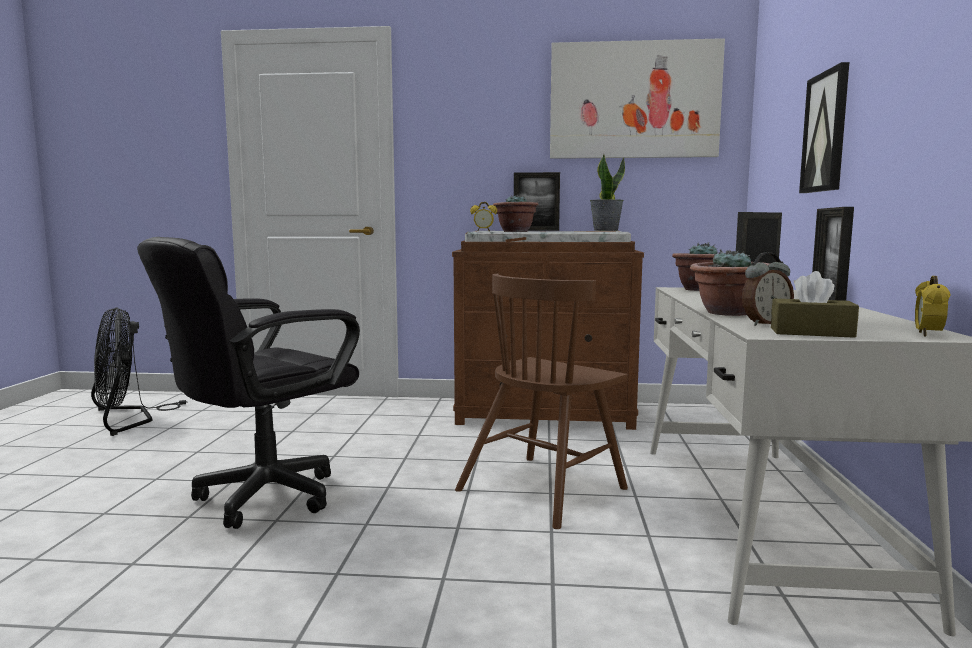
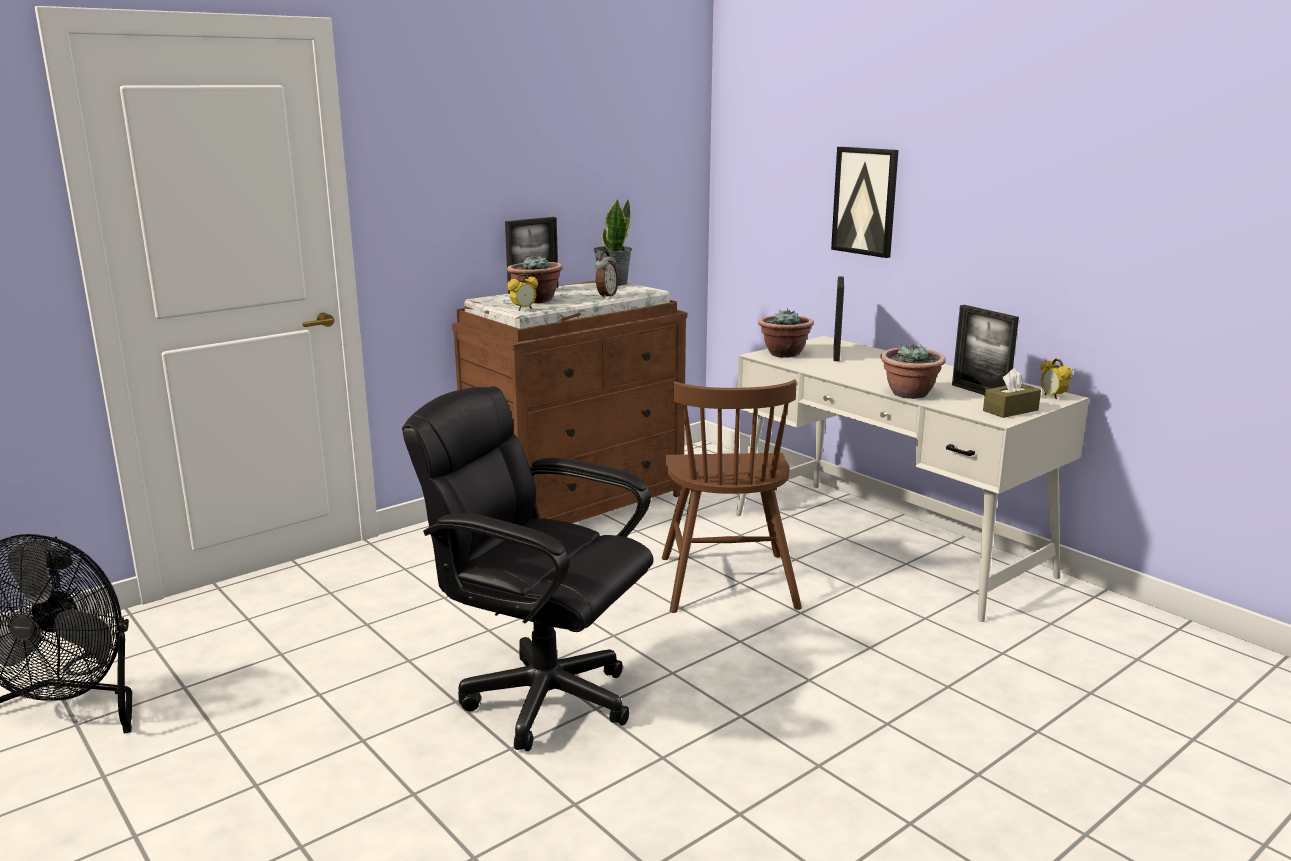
camera: 45 degrees left, 10 degrees up
(261, 501) = (538, 701): black office chair -> black office chair turned 120 degrees clockwise
(634, 100) = (614, 125): picture -> none
(764, 324) = (966, 405): alarm clock -> alarm clock (606, 296)

